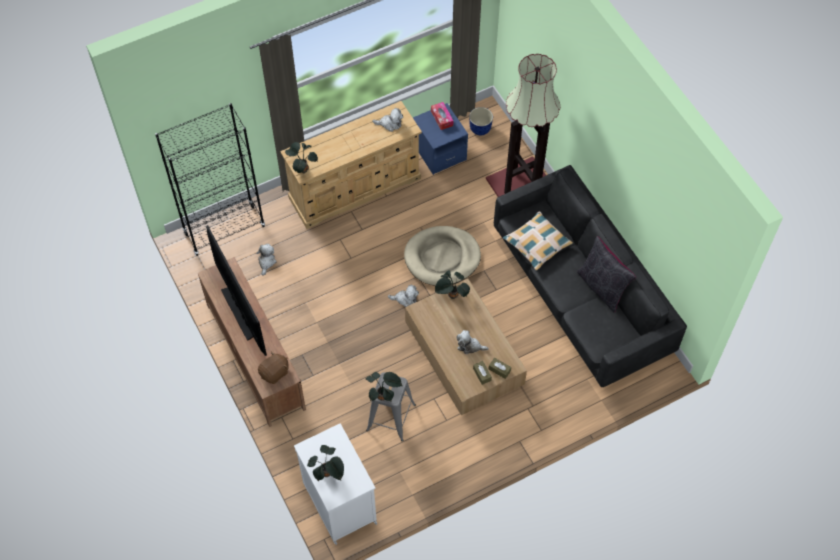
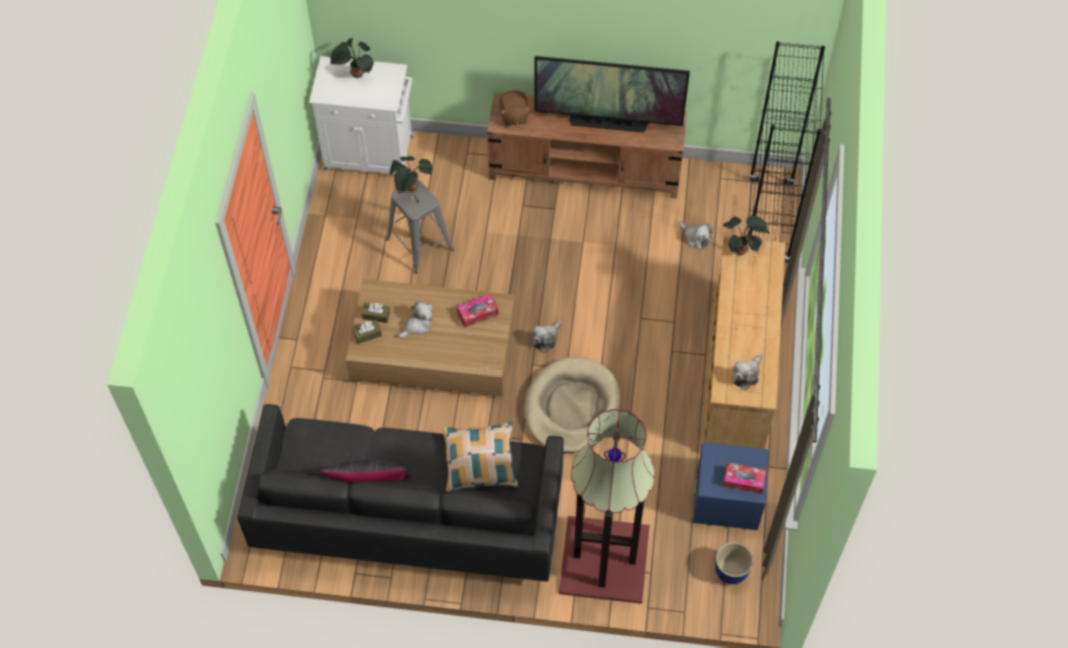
camera: 125 degrees right, 0 degrees up
(434, 318) = (478, 313): none -> tissue box
(451, 296) = (492, 346): potted plant -> none

